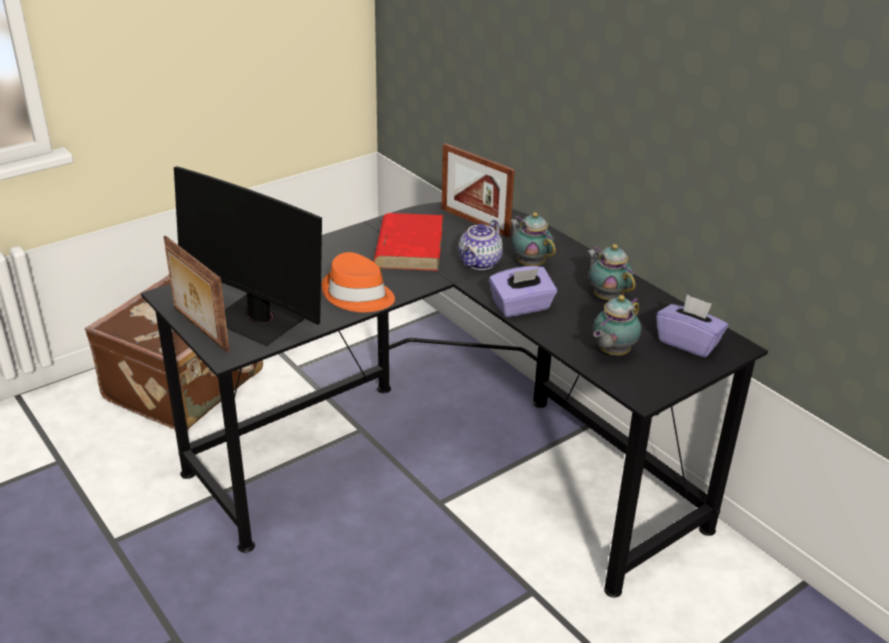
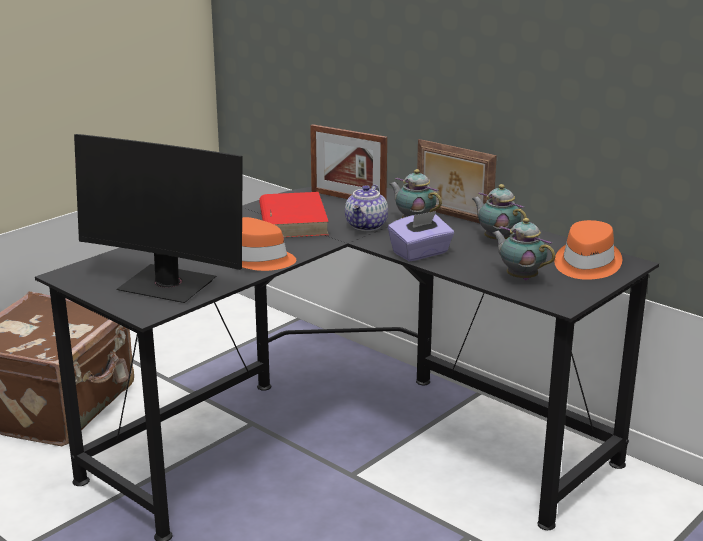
camera: 10 degrees left, 10 degrees down
(199, 330) = (108, 298): picture frame -> picture frame (452, 216)
(612, 353) = (520, 277): teapot -> teapot turned 105 degrees clockwise
(688, 342) = (586, 264): purple tissue box -> orange hat

